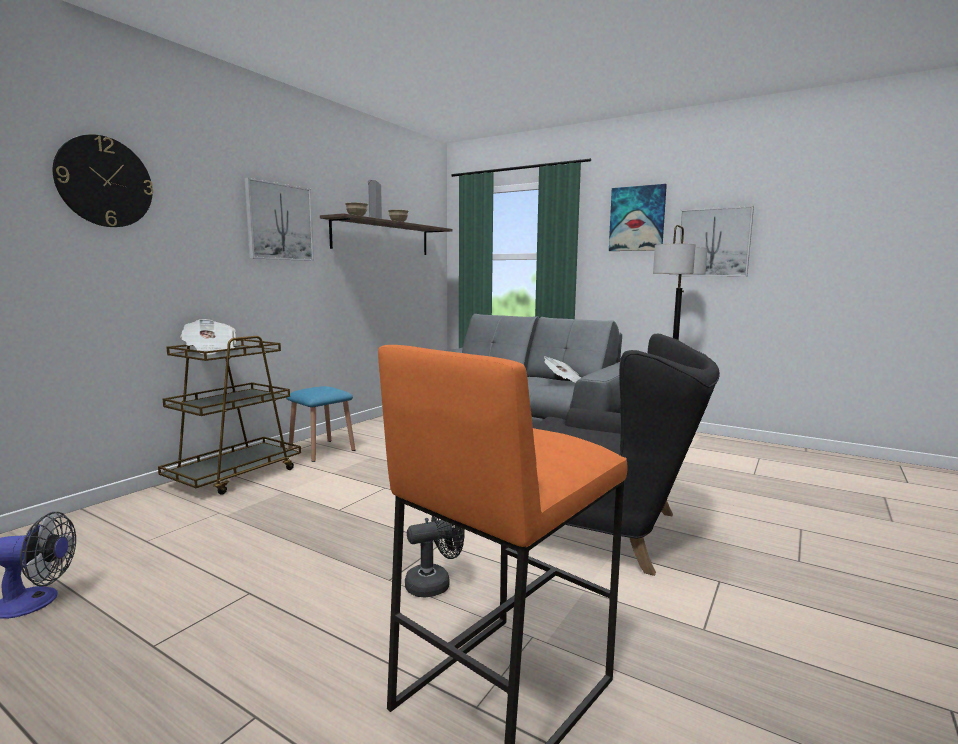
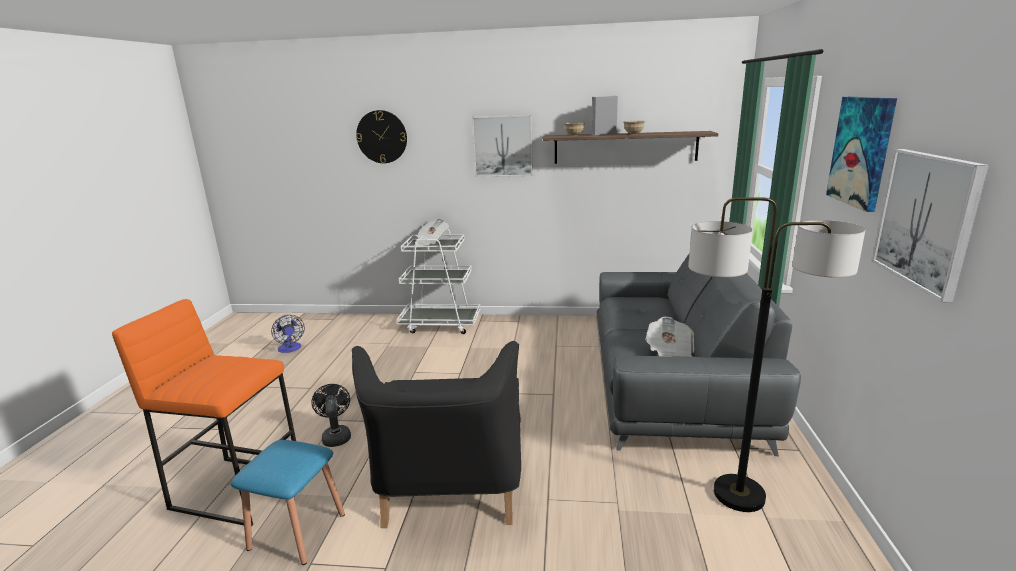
camera: 65 degrees right, 10 degrees up
(235, 475) = (440, 324): brown cart -> white cart
(322, 450) = (506, 328): blue stool -> blue stool (297, 531)
(435, 583) = (336, 436): black fan -> black fan turned 150 degrees counterclockwise

